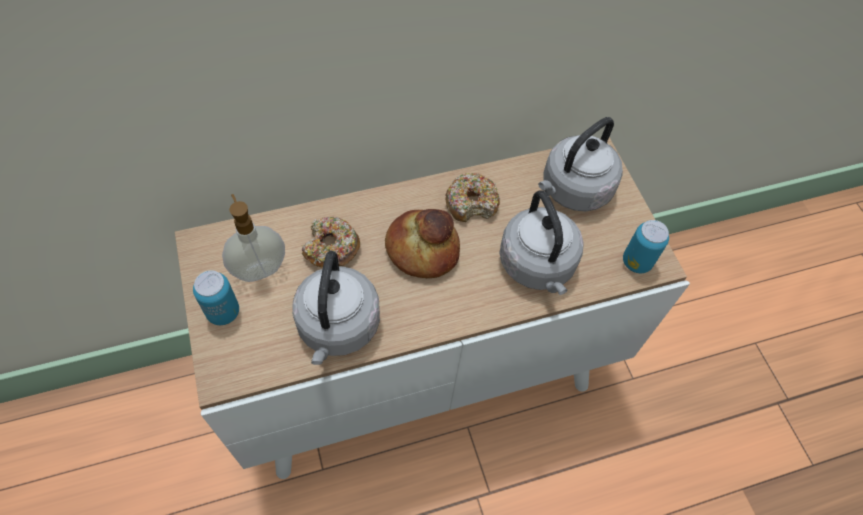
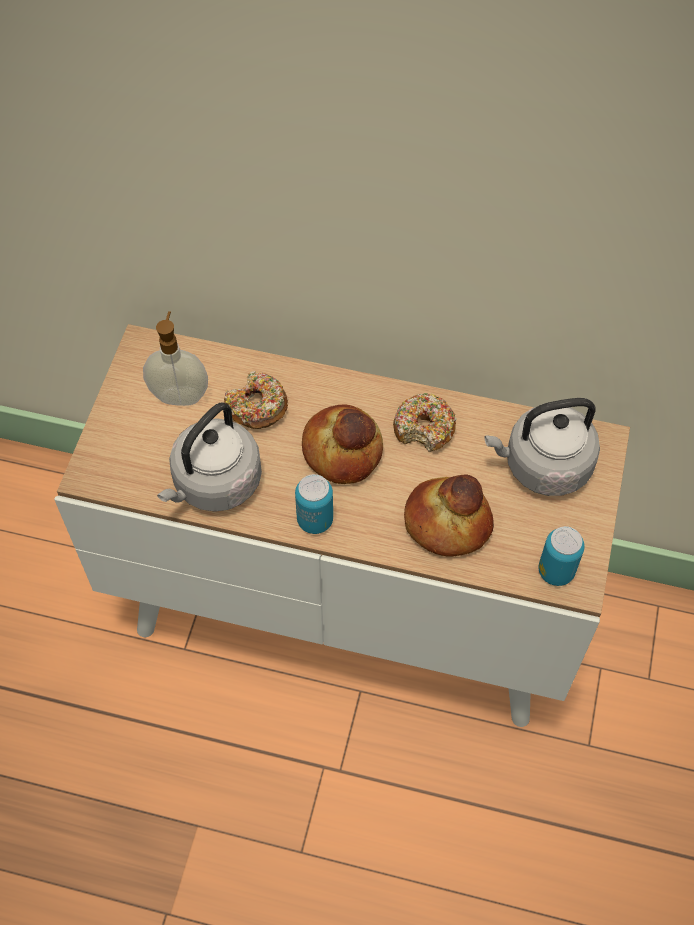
camera: 35 degrees right, 0 degrees up
(223, 312) = (124, 419): can -> can (315, 520)
(537, 266) = (446, 523): grey kettle -> bread

